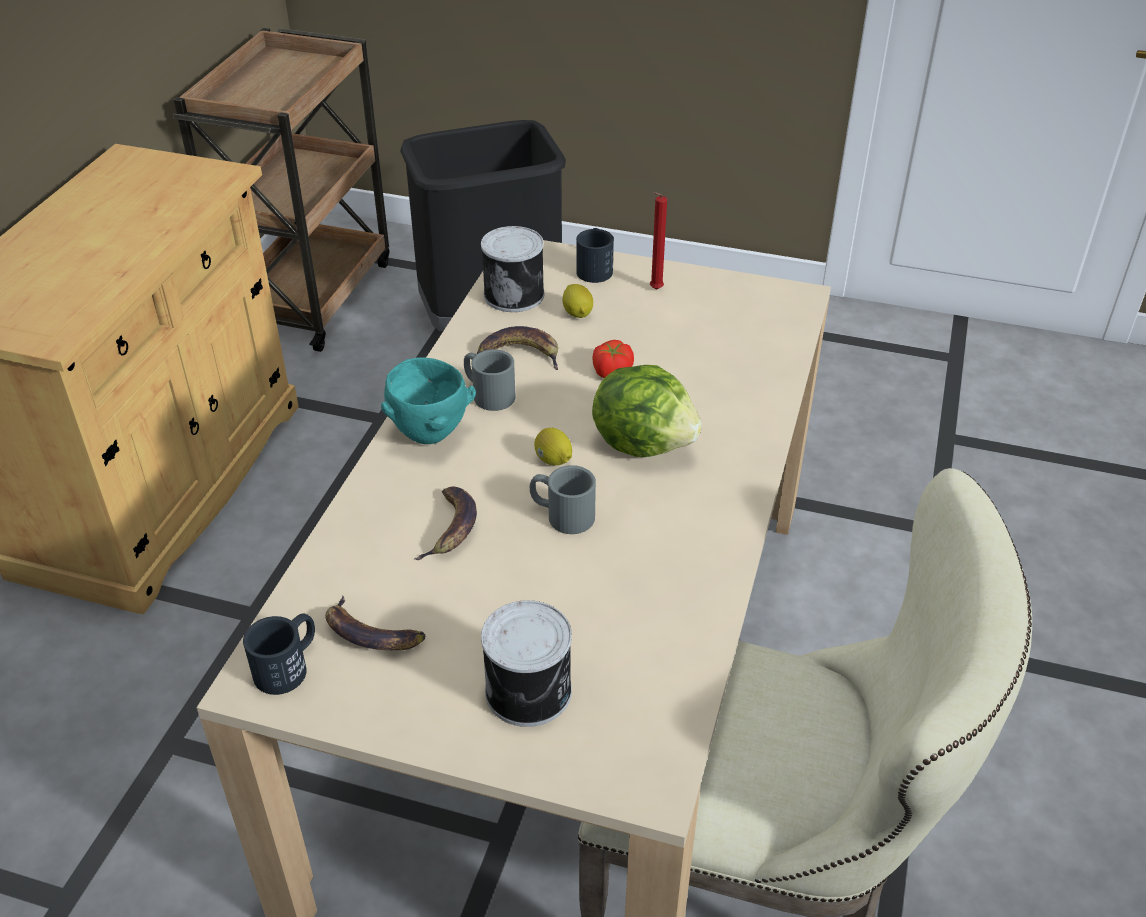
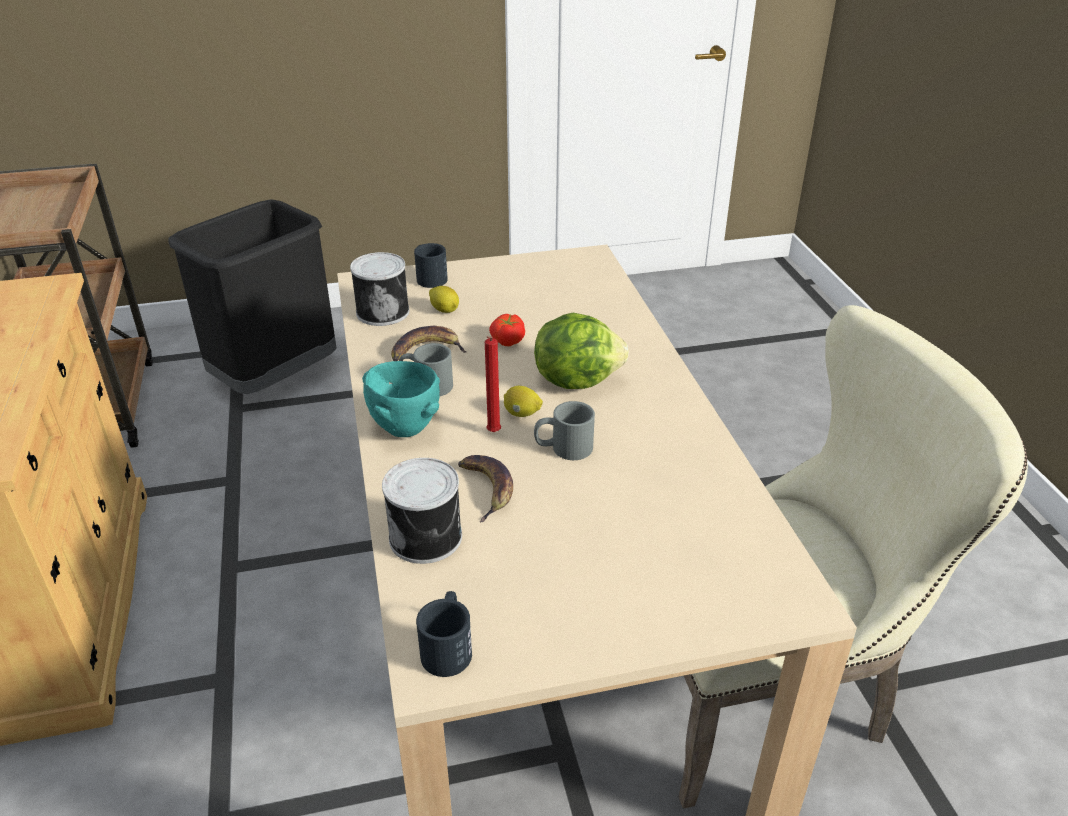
camera: 30 degrees left, 5 degrees down
(370, 634) = (495, 592): banana -> none
(531, 691) = (658, 578): can -> can (427, 537)
(654, 290) = (488, 279): red candle -> red candle (493, 433)

